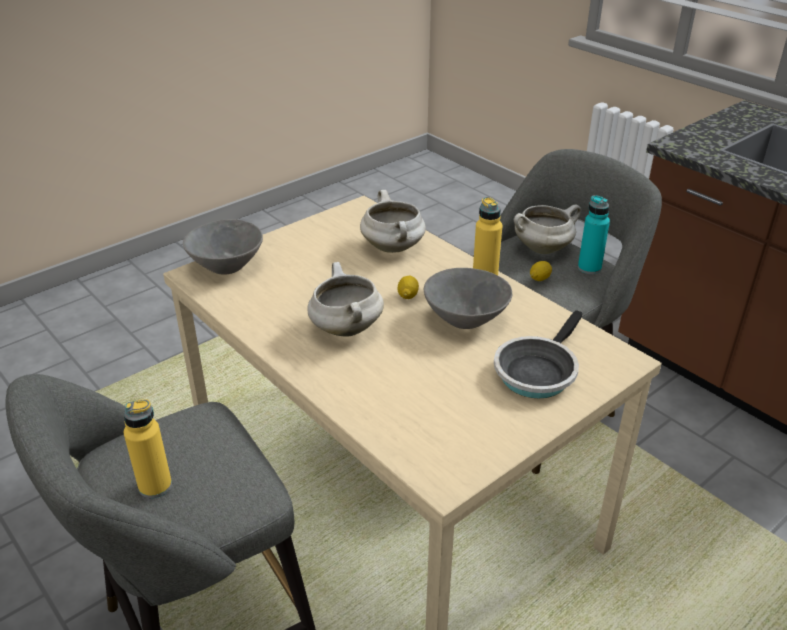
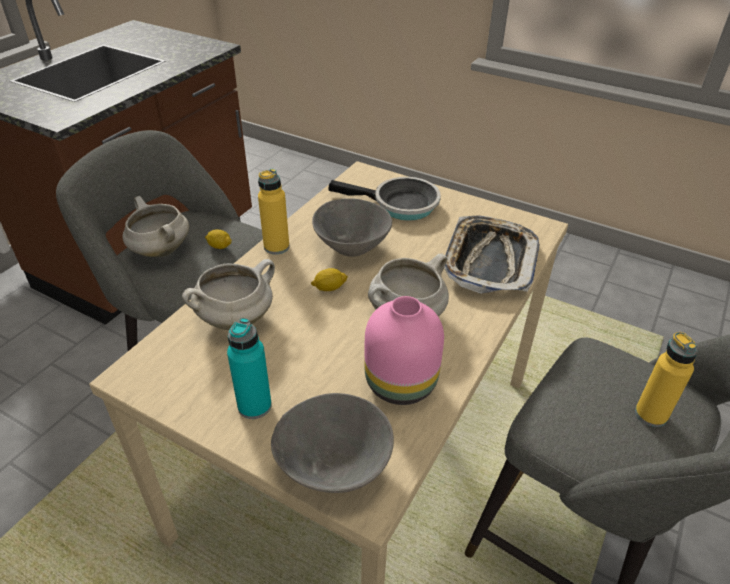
camera: 110 degrees left, 5 degrees up
(271, 306) = (400, 385): none -> pink vase
(397, 407) = (489, 260): none -> tray
(589, 268) = (193, 221): turquoise bottle -> turquoise bottle (254, 406)

